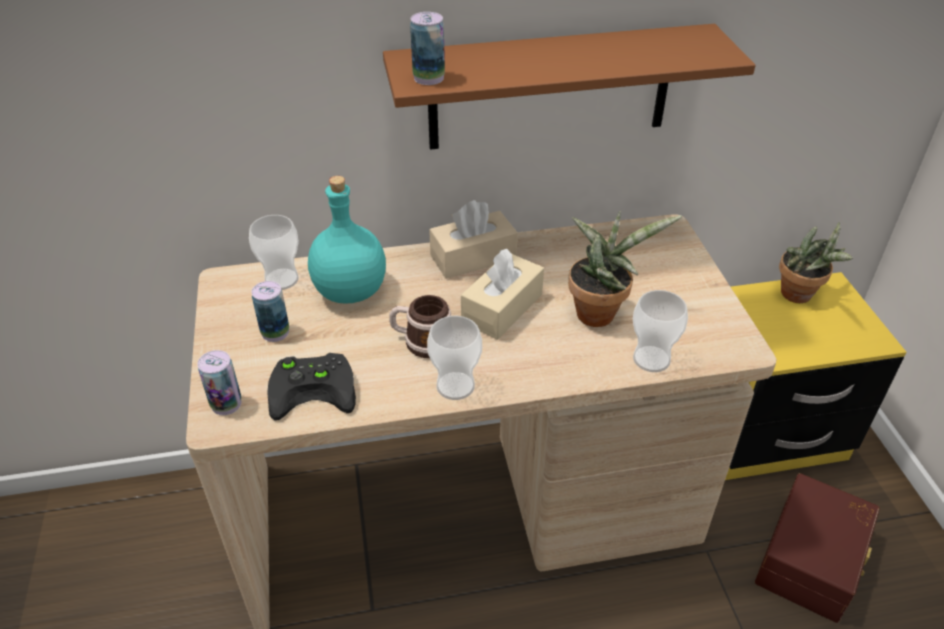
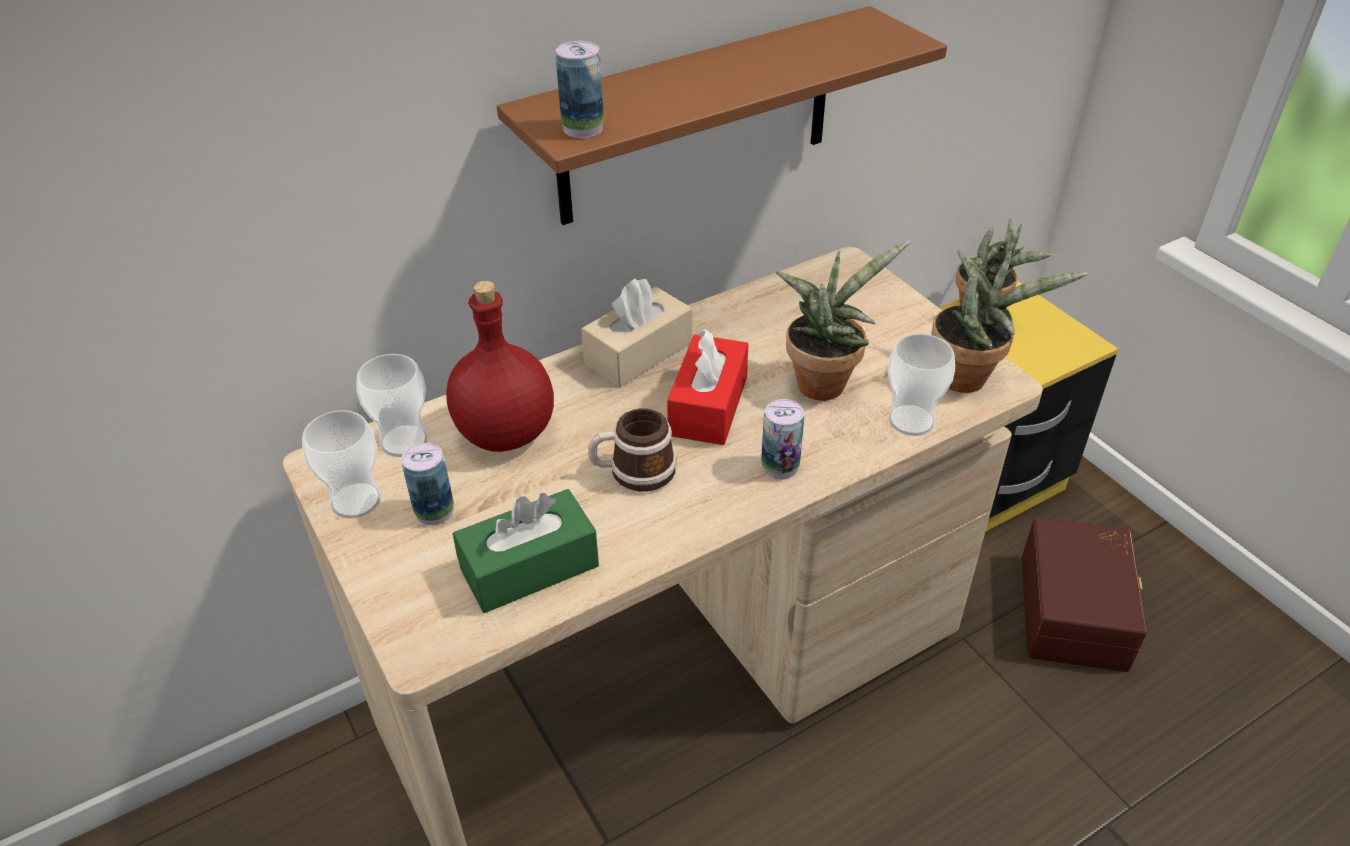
camera: 20 degrees left, 0 degrees up
(226, 404) = (420, 622): can -> can (780, 467)
(315, 388) = (529, 567): black game controller -> green tissue box
(352, 291) = (508, 433): turquoise bottle -> red bottle
(455, 386) = (704, 514): cup -> cup (356, 501)
(502, 308) = (708, 406): beige tissue box -> red tissue box
(718, 337) = (969, 376): none -> potted plant

